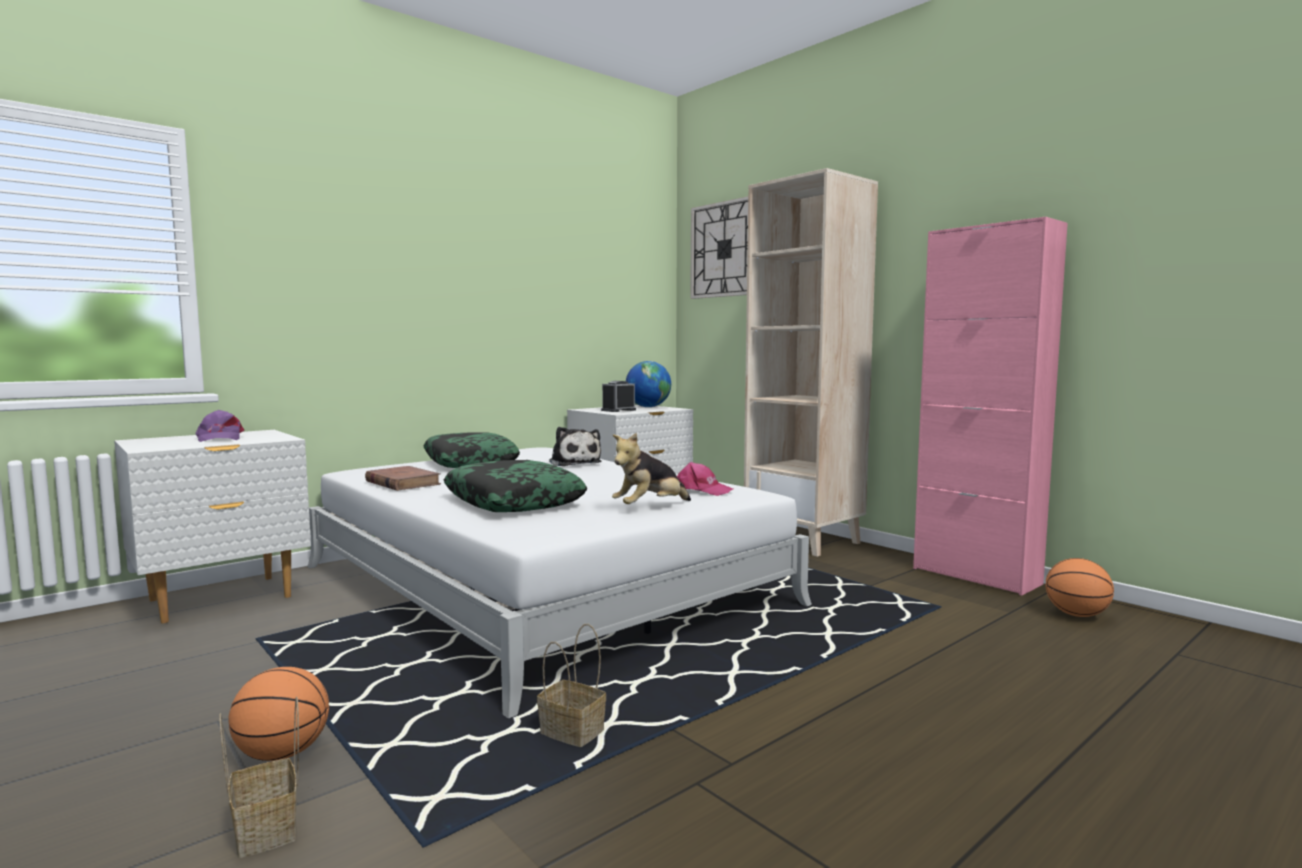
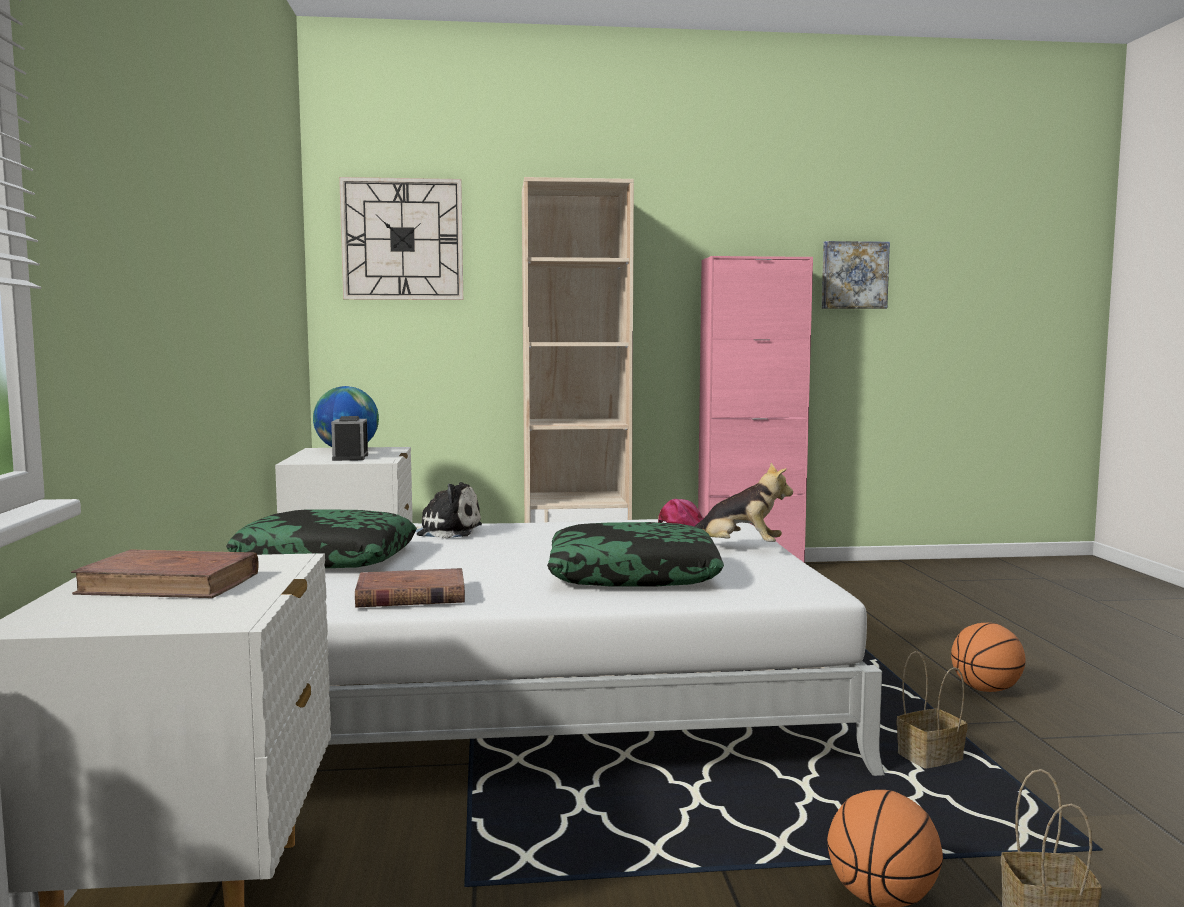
camera: 55 degrees left, 0 degrees up
(219, 438) = (170, 583): purple cap -> brown book
(650, 508) = (737, 548): plush toy -> plush toy turned 75 degrees counterclockwise
(1077, 615) = (855, 576): basketball -> basketball (986, 690)
(1150, 232) = (854, 275): none -> picture

